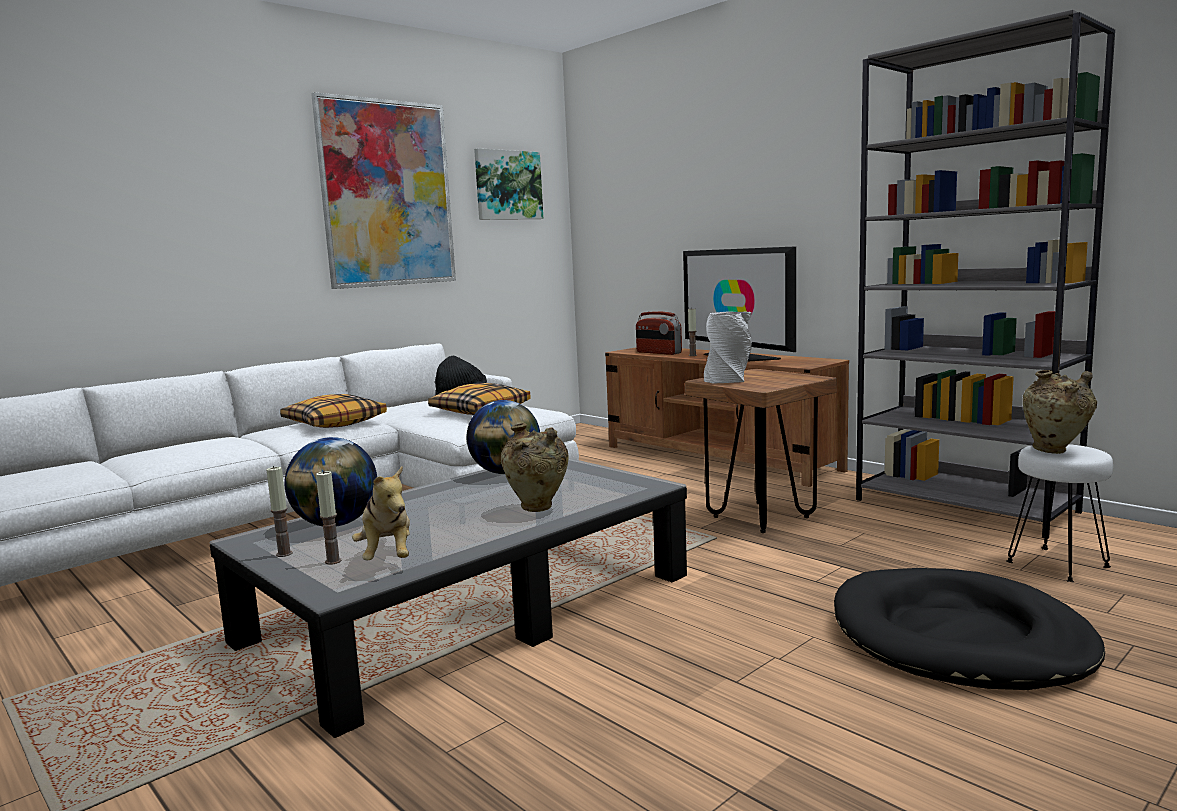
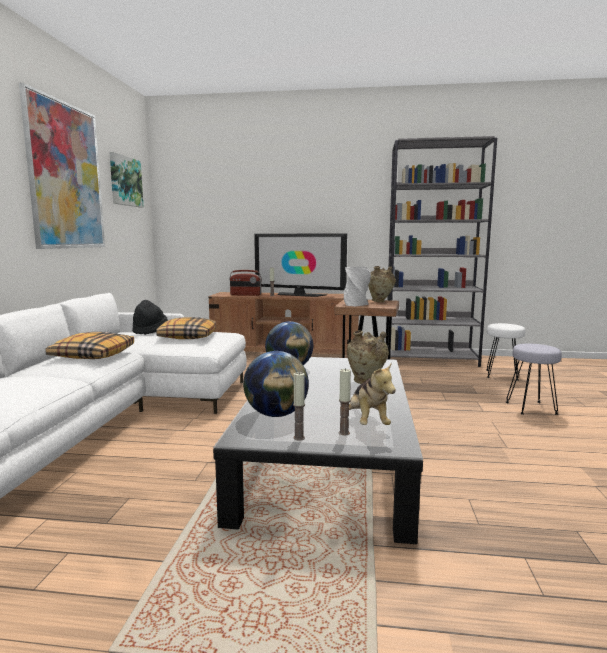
camera: 40 degrees left, 0 degrees up
(388, 557) = (367, 422): plush toy -> plush toy turned 45 degrees clockwise
(959, 638) = (531, 408): black dog bed -> grey stool
(1055, 451) = (505, 326): beige vase -> beige vase (380, 301)

